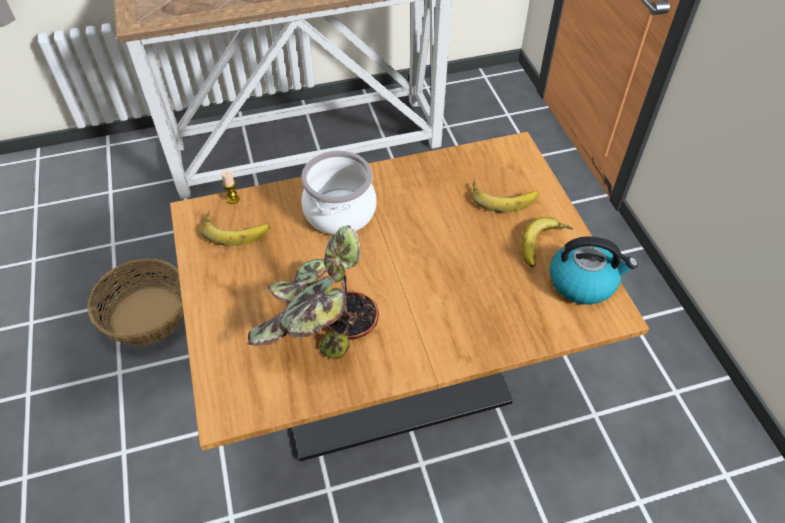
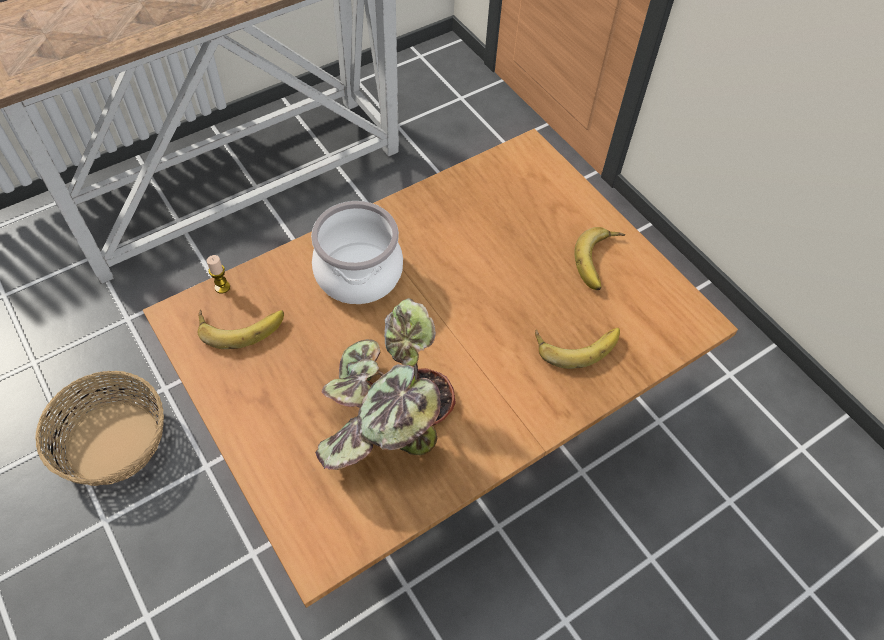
camera: 20 degrees left, 5 degrees up
(503, 197) = (536, 213): banana -> banana (576, 343)
(583, 282) = (655, 293): kettle -> none

